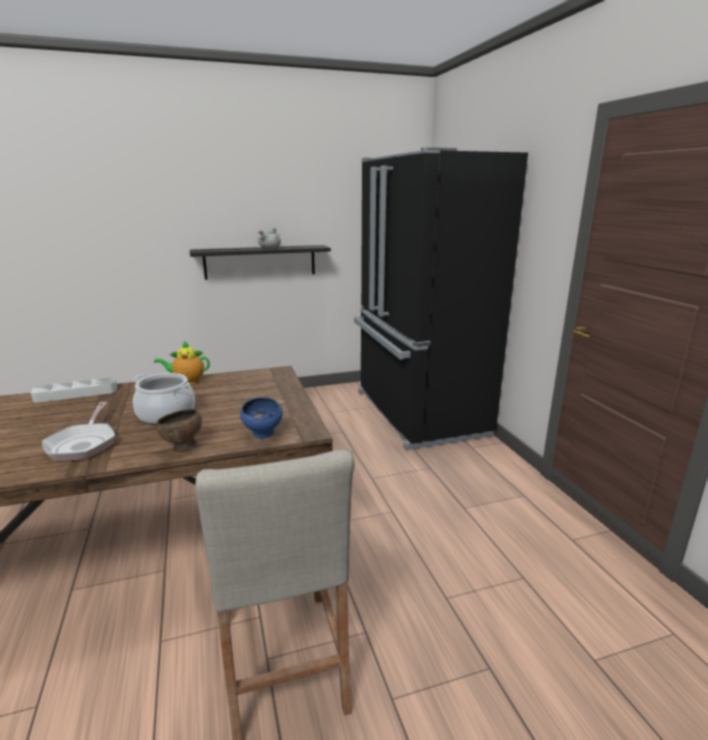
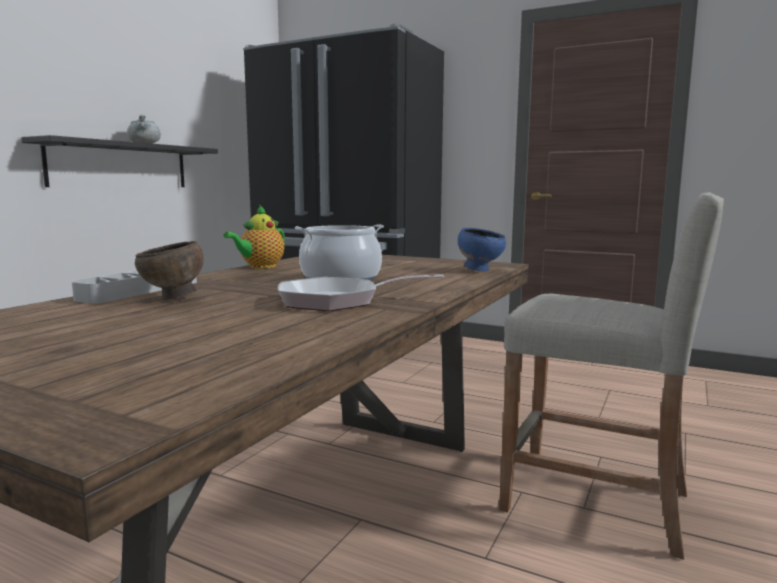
camera: 45 degrees left, 10 degrees down
(83, 444) = (337, 301): frying pan -> frying pan turned 135 degrees clockwise
(182, 447) = (446, 284): brown bowl -> brown bowl (173, 299)

